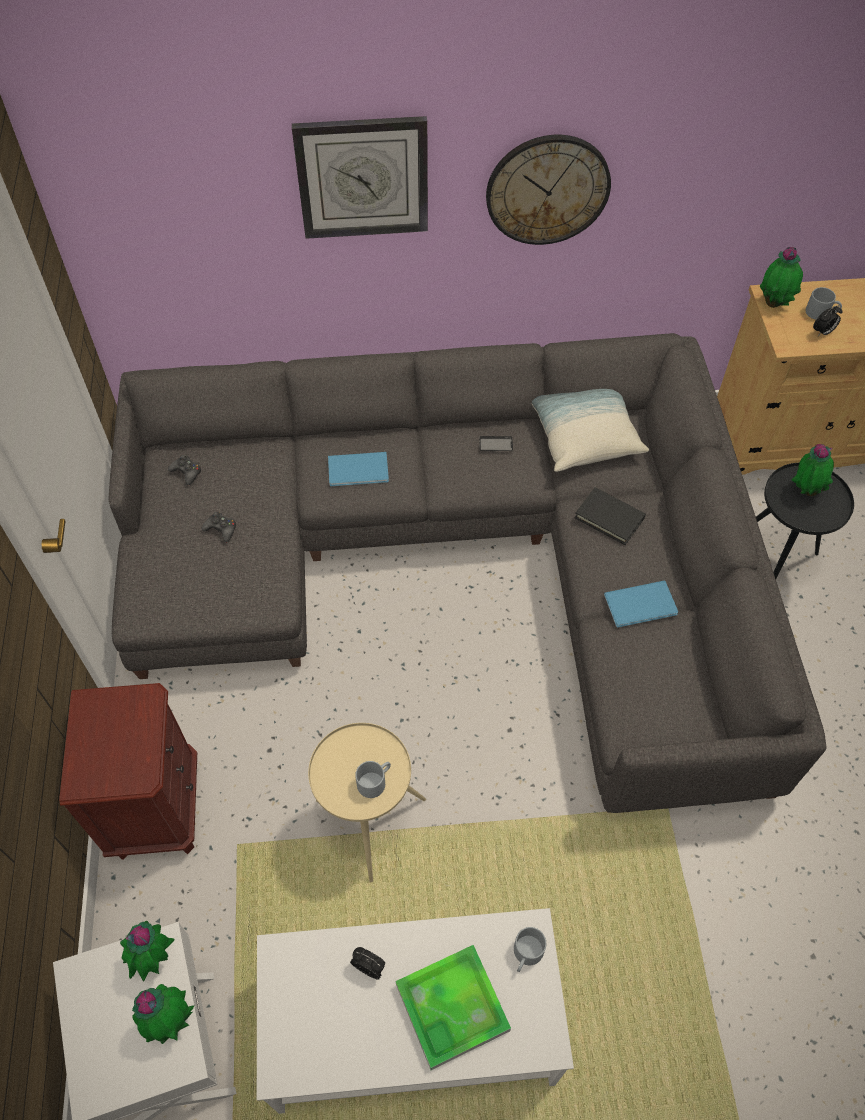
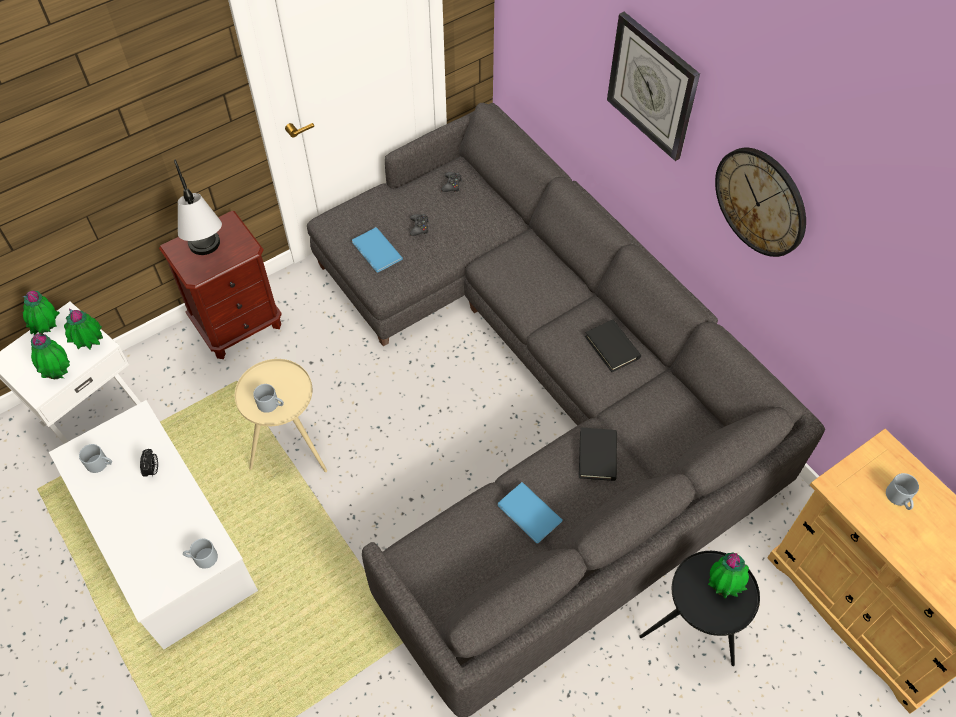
camera: 60 degrees right, 0 degrees up
(129, 749) = (209, 258): none -> table lamp
(319, 1032) = (100, 463): none -> grey mug
(360, 471) = (524, 277): blue book -> blue book (376, 252)
(452, 1007) = (147, 530): tray -> none
(496, 444) = (612, 347): phone -> black book
(584, 436) = (667, 403): pillow -> none
(774, 303) = (877, 455): potted plant -> potted plant (49, 330)
(823, 332) = (875, 508): alarm clock -> none

